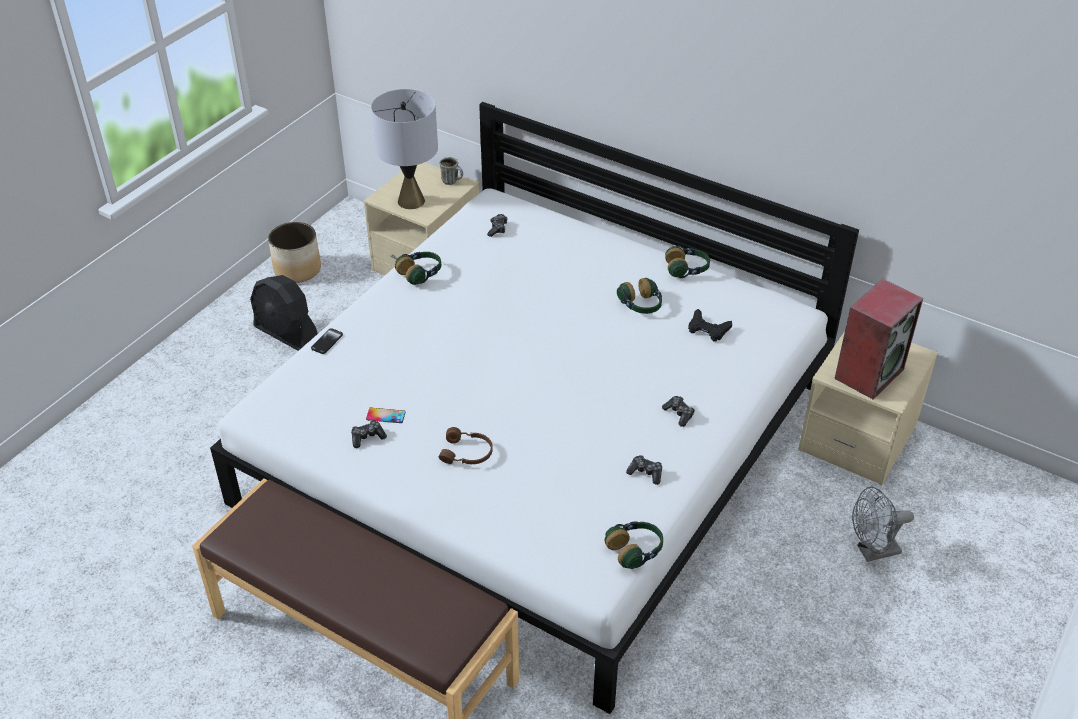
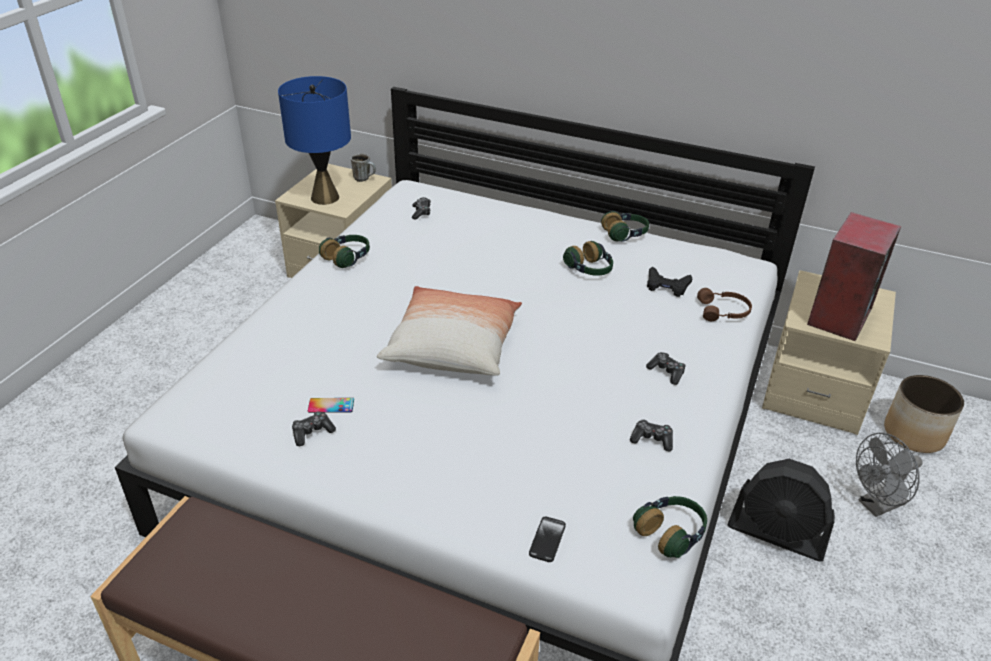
camera: 10 degrees left, 5 degrees down
(286, 334) = (202, 344): black fan -> black fan (777, 534)
(298, 270) = (209, 282): planter -> planter (914, 434)
(327, 342) = (250, 332): phone -> phone (547, 540)
(411, 201) = (324, 197): grey table lamp -> blue table lamp
(467, 453) = (437, 439): brown headphones -> brown headphones (724, 311)
(498, 371) = (453, 346): none -> pillow

